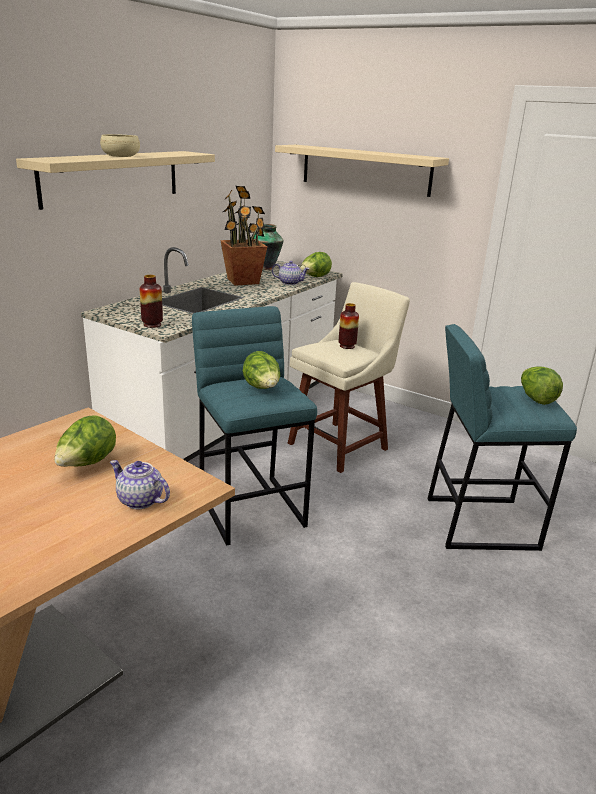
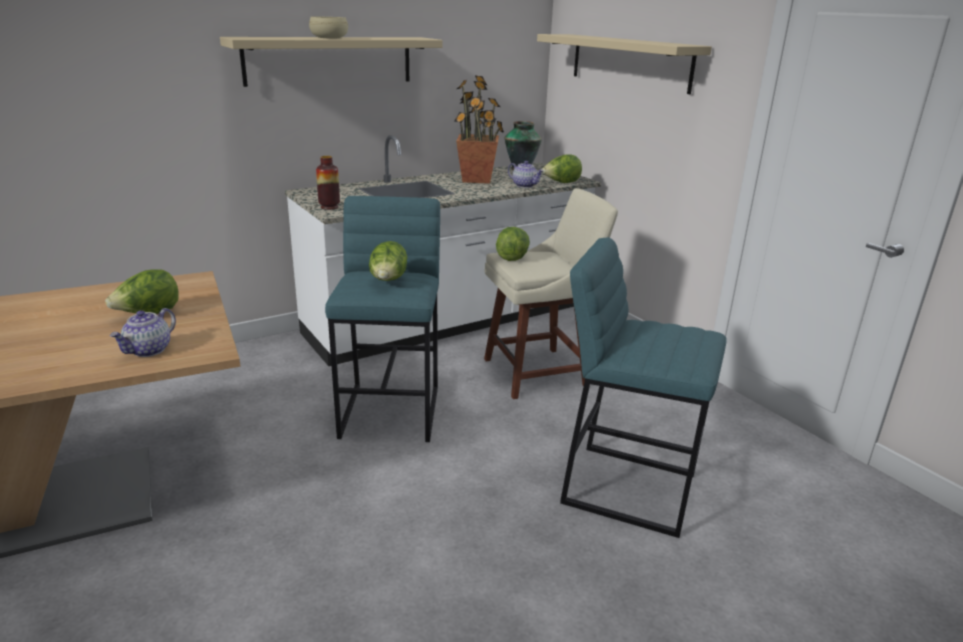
camera: 25 degrees right, 0 degrees up
(139, 500) = (148, 350): teapot -> teapot turned 120 degrees counterclockwise
(347, 346) = (548, 259): vase -> none
(536, 399) = (690, 343): lettuce -> lettuce (512, 257)

